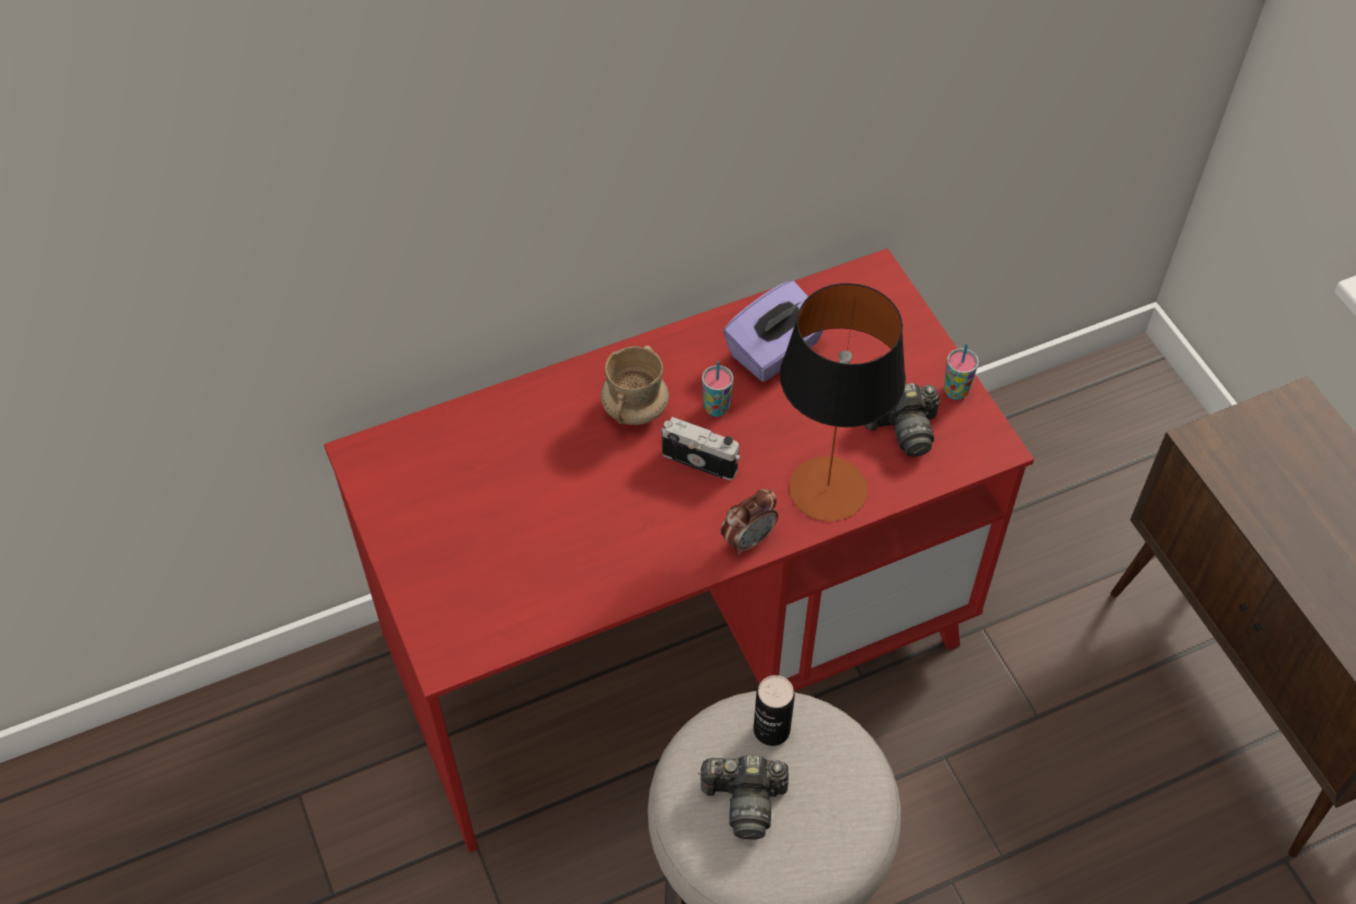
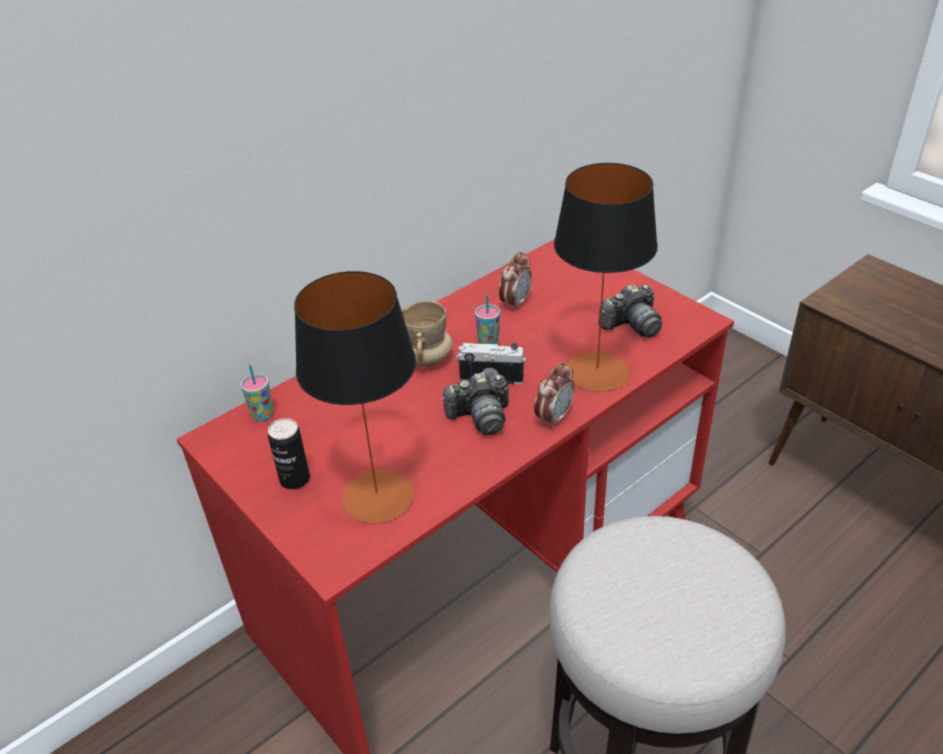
camera: 15 degrees left, 15 degrees down
(516, 587) = (377, 496): none -> table lamp
(745, 800) = (645, 604): camera -> camera (480, 417)
(771, 730) = (639, 544): can -> can (295, 479)
(775, 352) = (515, 303): purple tissue box -> alarm clock
(955, 391) = (656, 296): cup -> cup (262, 415)

